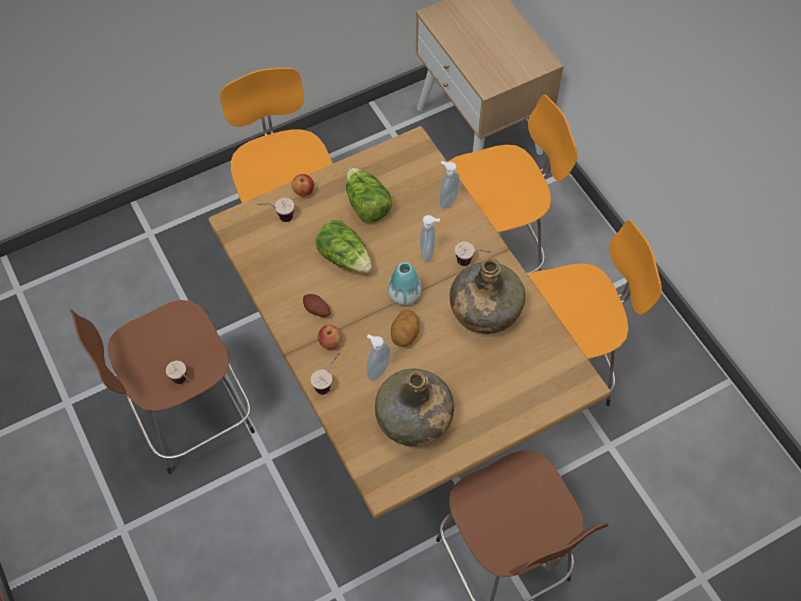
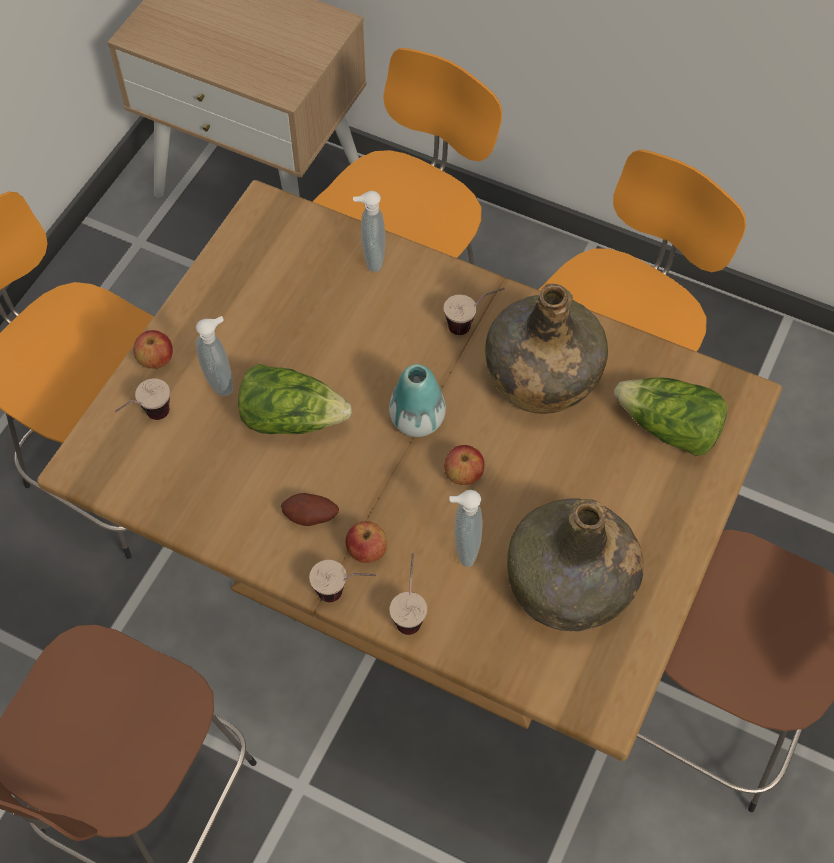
camera: 35 degrees left, 0 degrees up
(184, 383) = (161, 755): cup -> cup (344, 594)
(366, 205) = (263, 327): lettuce -> lettuce (669, 429)
(405, 335) = (463, 475): potato -> apple
(428, 252) = (403, 343): soap dispenser -> soap dispenser (221, 381)

